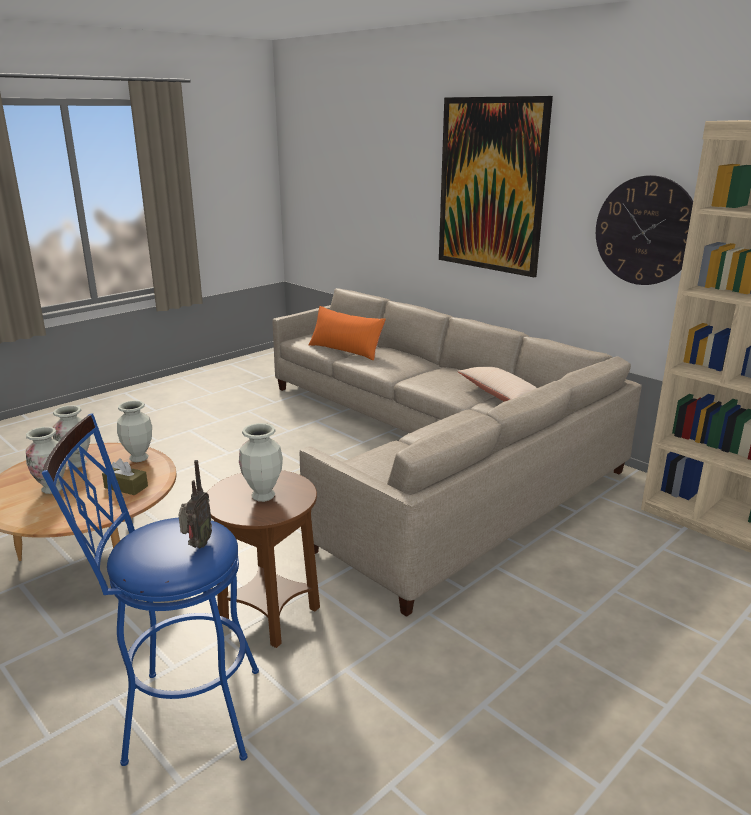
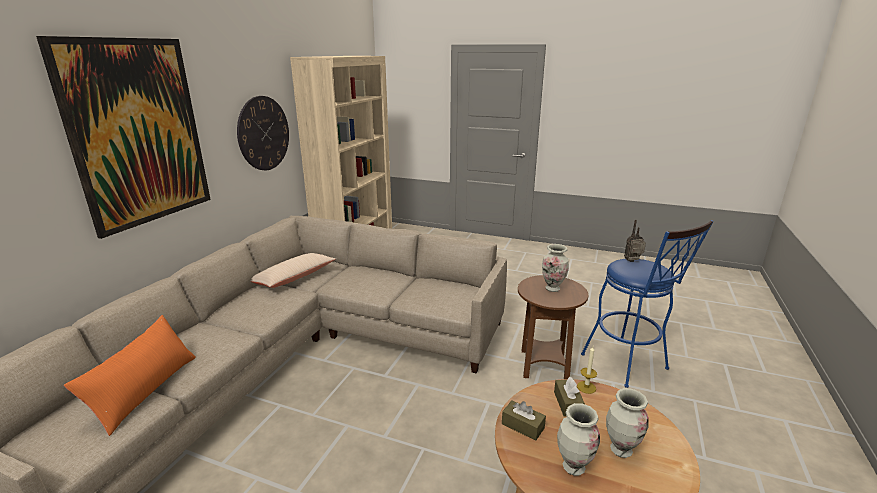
camera: 115 degrees left, 0 degrees up
(126, 505) = (586, 387): none -> candle
(138, 458) = (522, 426): vase -> brown tissue box

